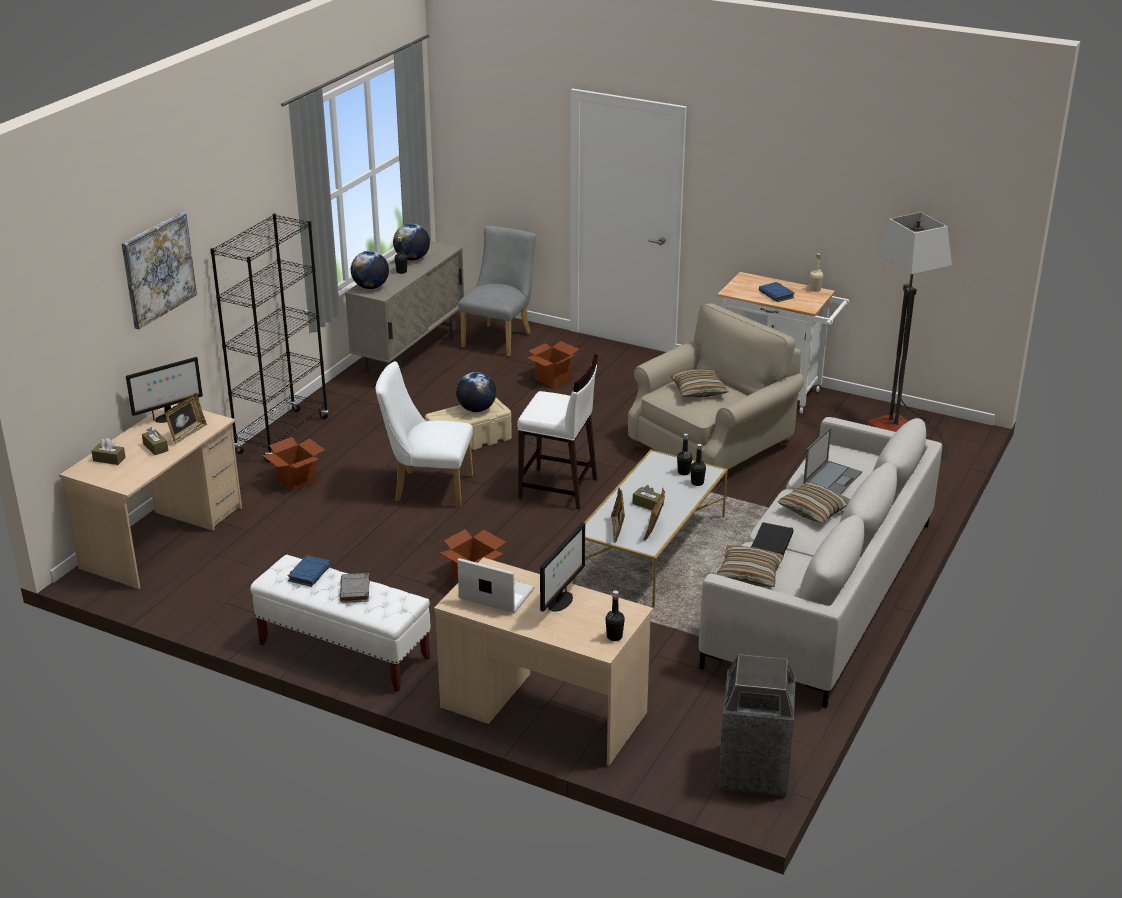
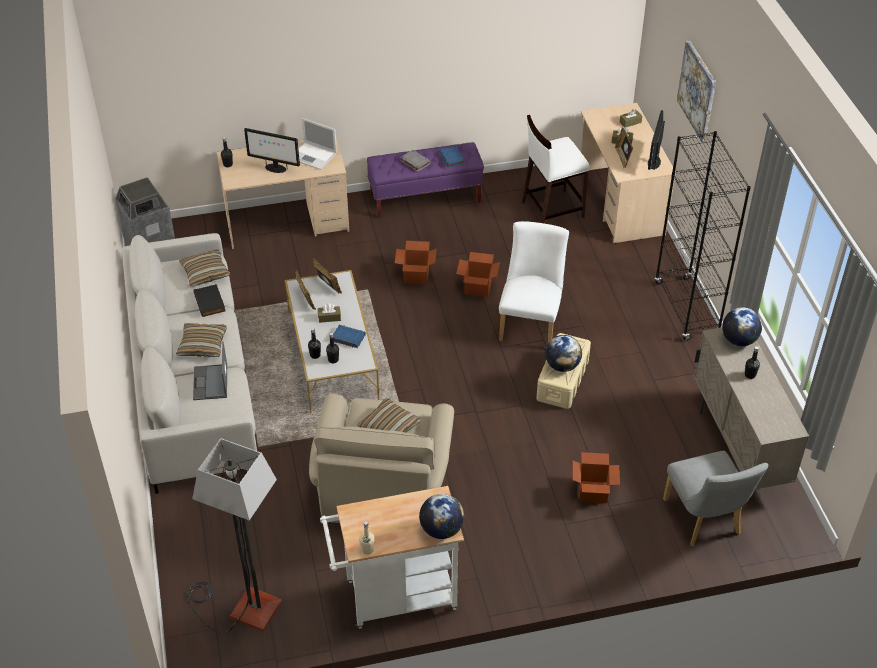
camera: 140 degrees right, 15 degrees up
(296, 480) = (617, 280): cardboard box -> cardboard box (478, 287)
(344, 651) = (425, 198): white bench -> purple bench
(412, 259) = (770, 398): globe -> globe (441, 529)
(427, 488) = (531, 322): white chair -> white chair turned 45 degrees counterclockwise
(495, 594) = (313, 156): laptop -> laptop turned 45 degrees clockwise
(558, 489) = (447, 372): white stool -> white stool (551, 209)
(560, 602) = (275, 168): monitor -> monitor turned 60 degrees counterclockwise
(777, 294) = (394, 517): blue book -> blue book (348, 338)

